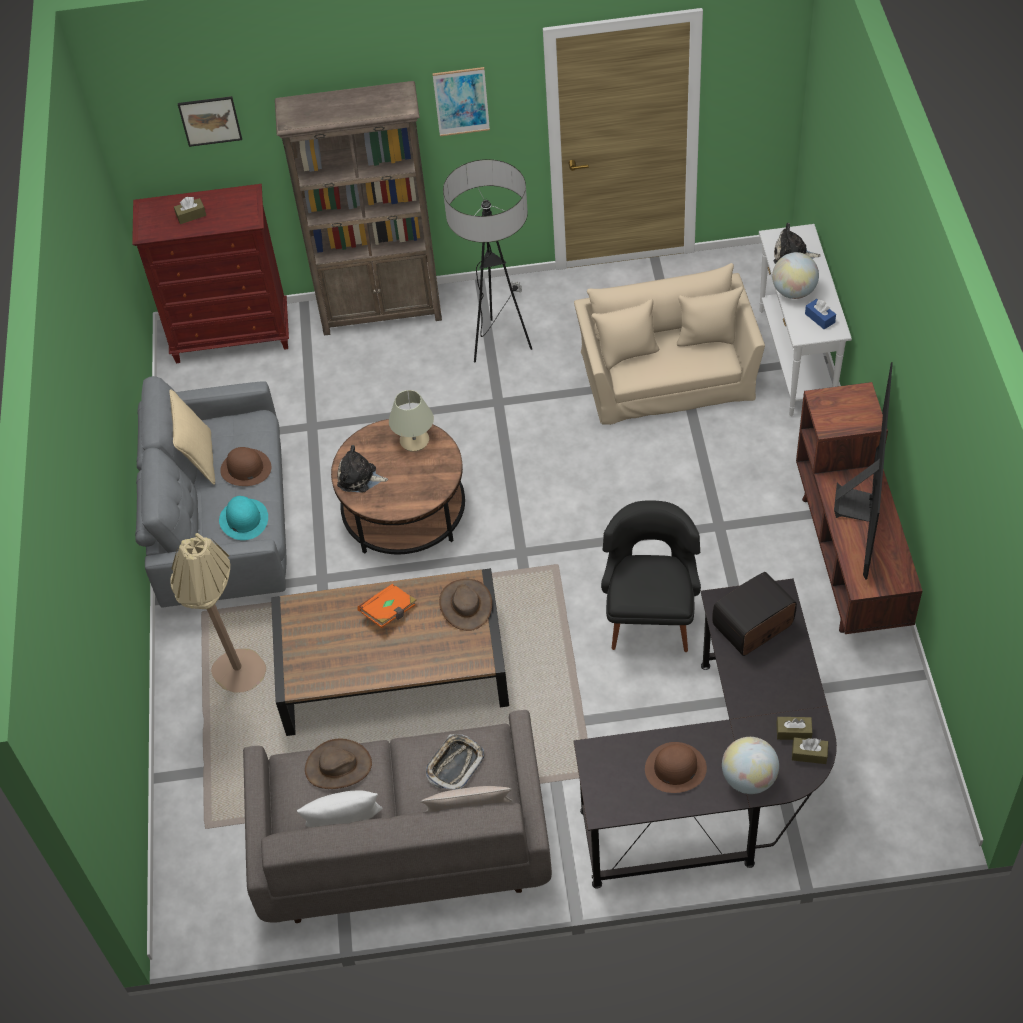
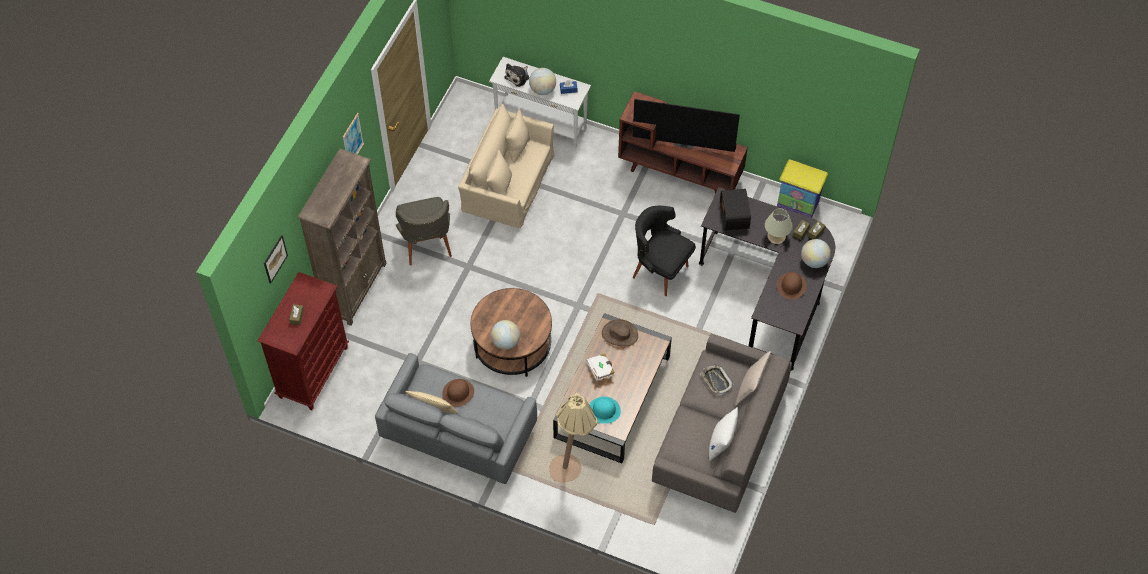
camera: 65 degrees left, 5 degrees up
(243, 519) = (494, 408): turquoise hat -> turquoise hat (604, 410)
(338, 766) = (685, 431): brown hat -> none
(359, 478) = (505, 342): plush toy -> globe
(389, 612) = (601, 370): orange book -> white book
(415, 440) = (498, 305): beige table lamp -> beige table lamp (776, 236)
(500, 344) = (426, 245): floor lamp -> grey chair
(861, 506) = (684, 142): television -> television turned 150 degrees clockwise
(916, 746) = (798, 207): none -> nightstand

